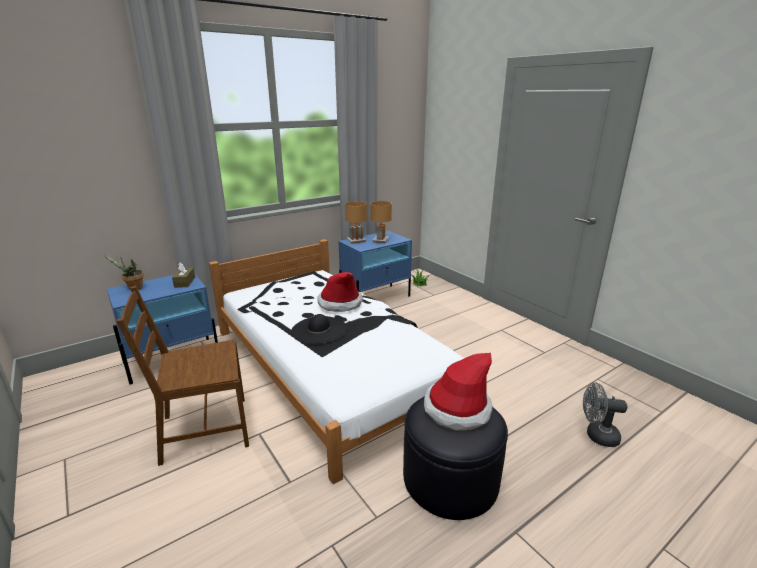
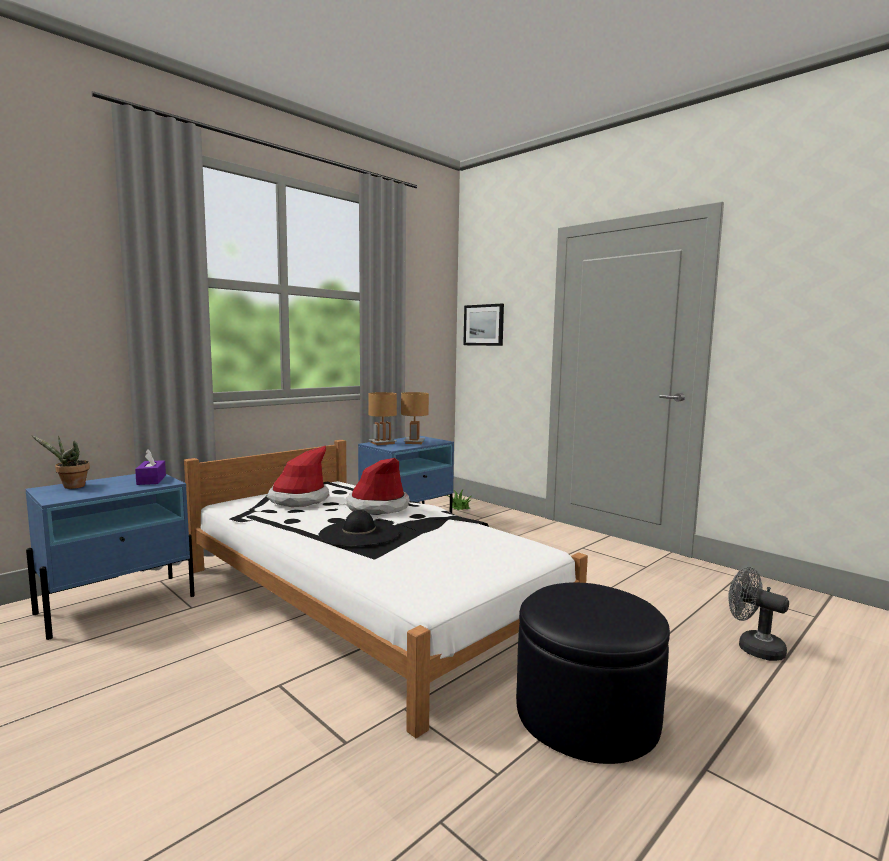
camera: 10 degrees left, 15 degrees down
(184, 282) = (151, 480): brown tissue box -> purple tissue box
(204, 430) = (187, 688): brown chair -> none
(445, 138) = (484, 325): none -> picture
(457, 409) = (590, 597): hat -> hat (298, 499)
(597, 436) = (753, 647): grey fan -> grey fan turned 45 degrees clockwise

